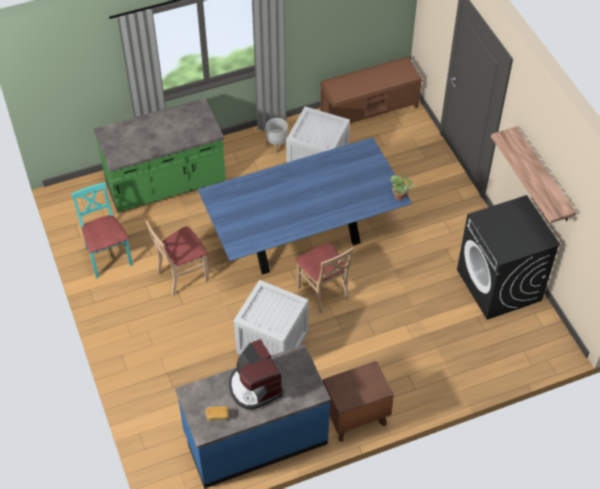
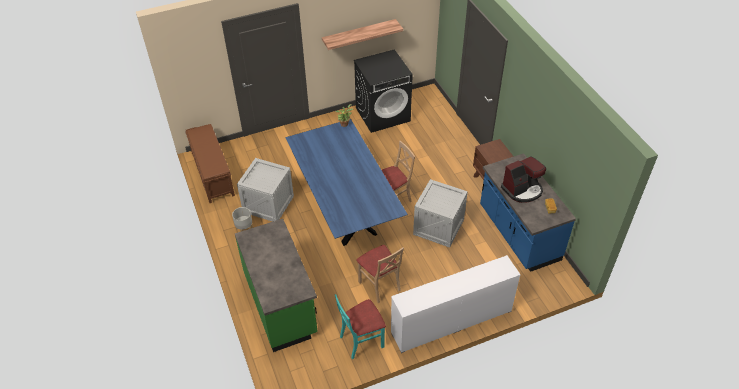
camera: 90 degrees left, 5 degrees down
(121, 346) = (451, 321): none -> white dresser

